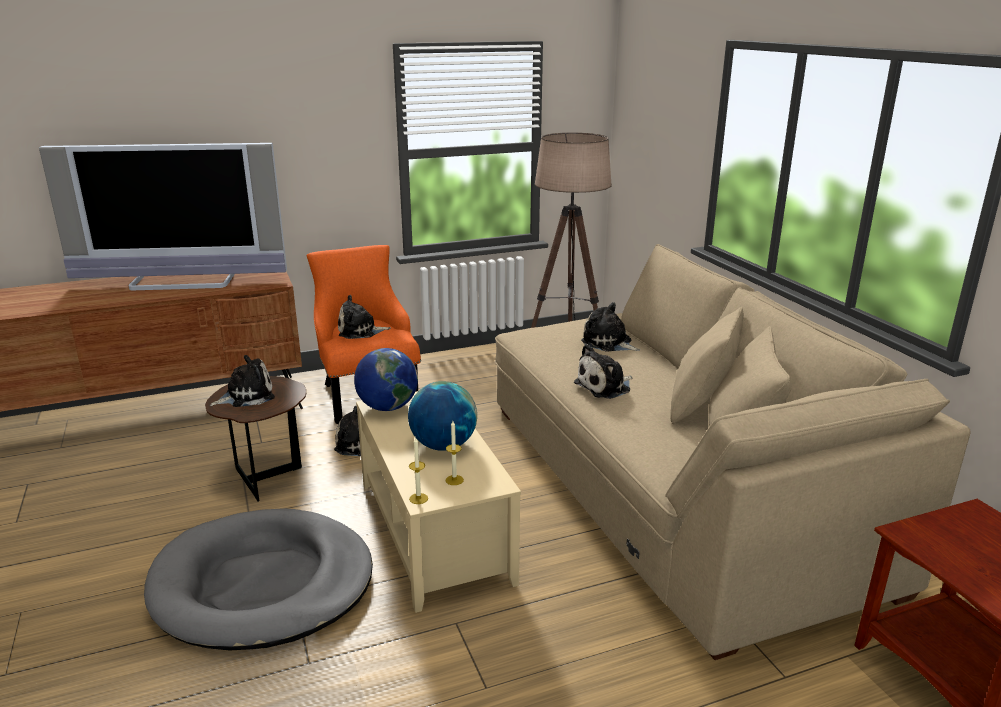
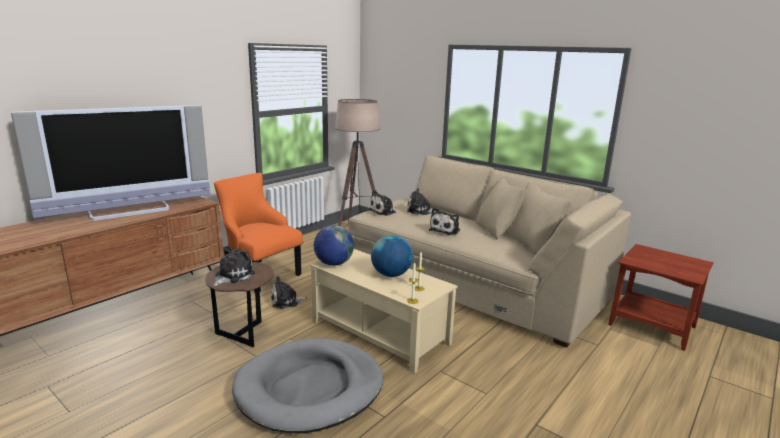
camera: 30 degrees left, 5 degrees down
(360, 331) = (260, 229): plush toy -> plush toy (384, 211)

